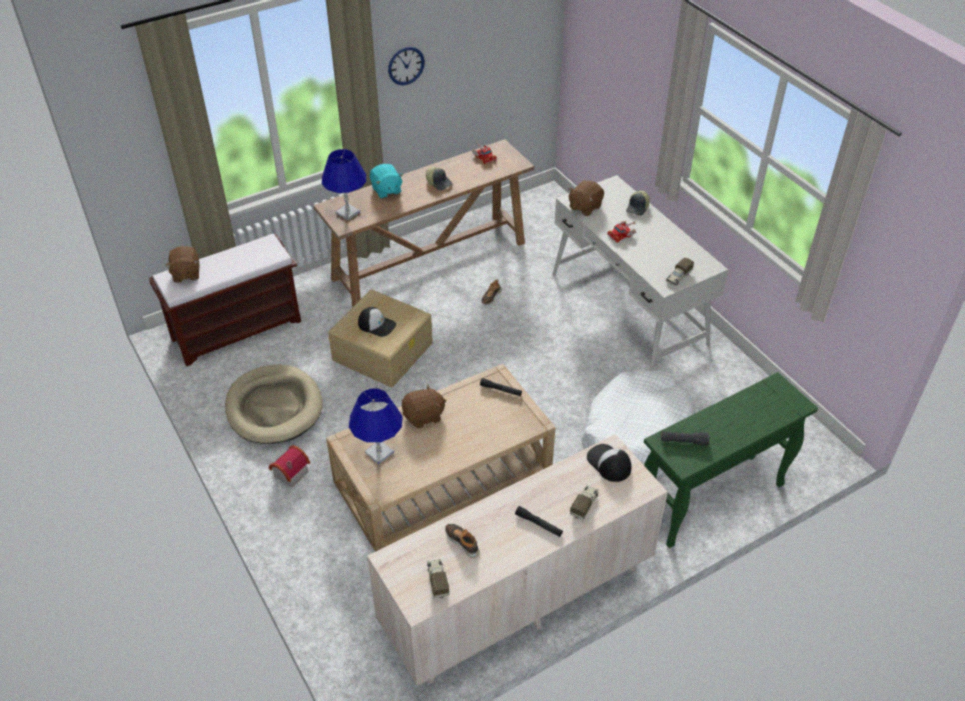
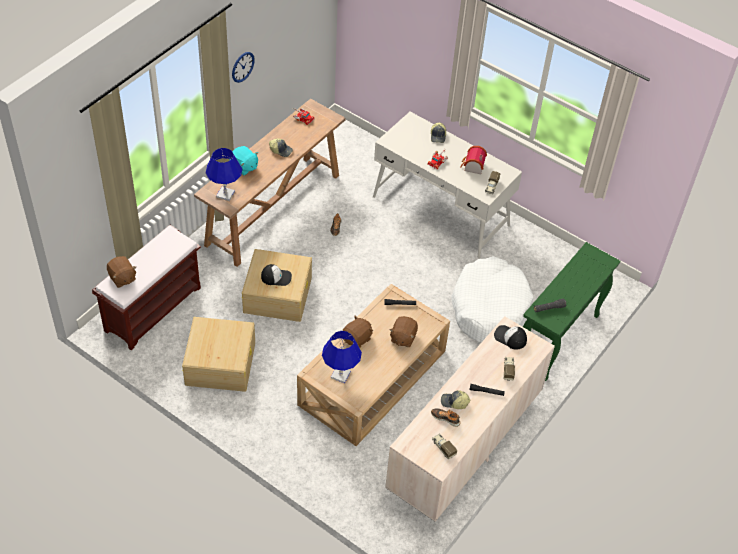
camera: 25 degrees left, 5 degrees up
(274, 407) = (220, 363): beige dog bed -> beige storage box
(289, 473) = (261, 409): toy house -> toy house (472, 167)
(486, 525) = (454, 402): none -> cap
(584, 207) = (400, 145): brown plush toy -> brown plush toy (403, 338)

